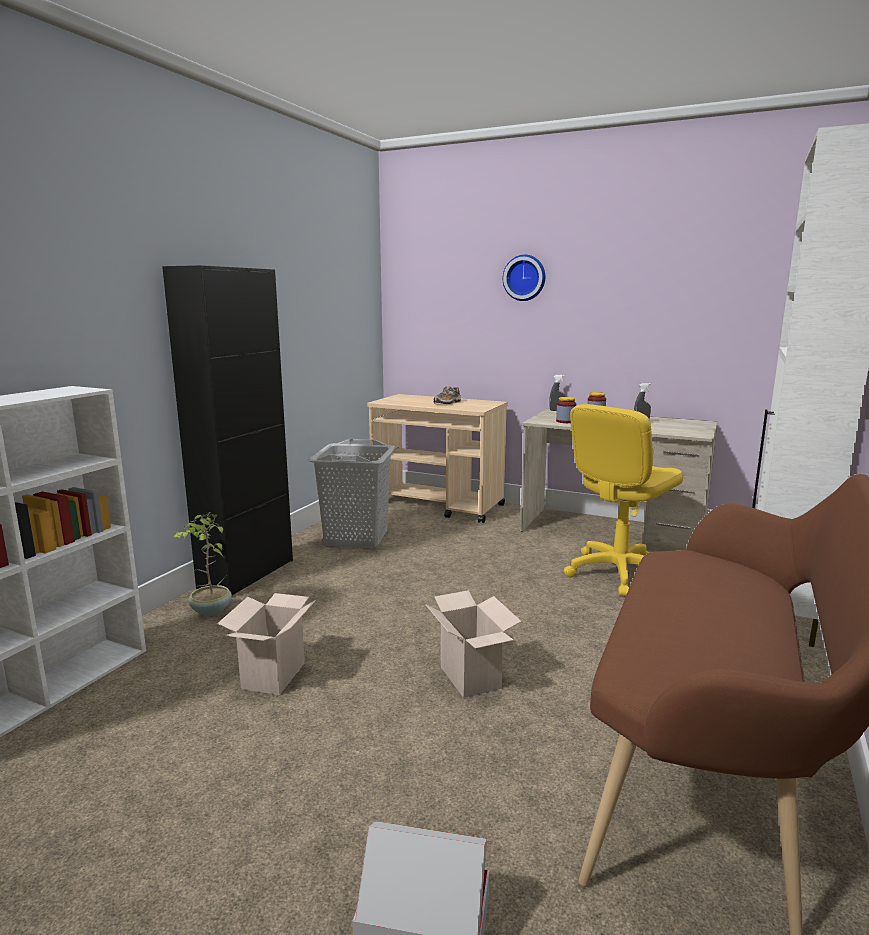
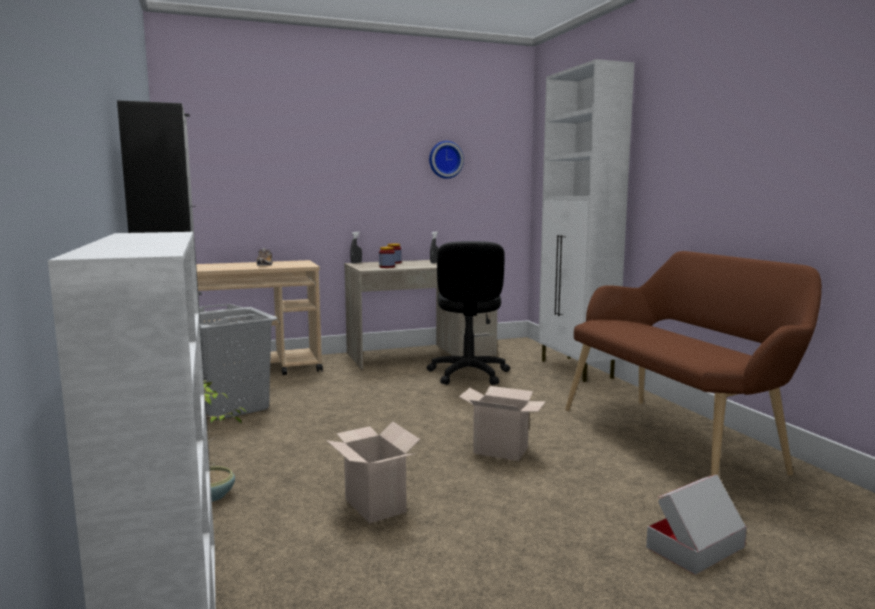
camera: 45 degrees left, 5 degrees down
(525, 278) = (315, 148): wall clock -> wall clock (445, 159)
(618, 572) = (468, 374): yellow office chair -> black office chair

